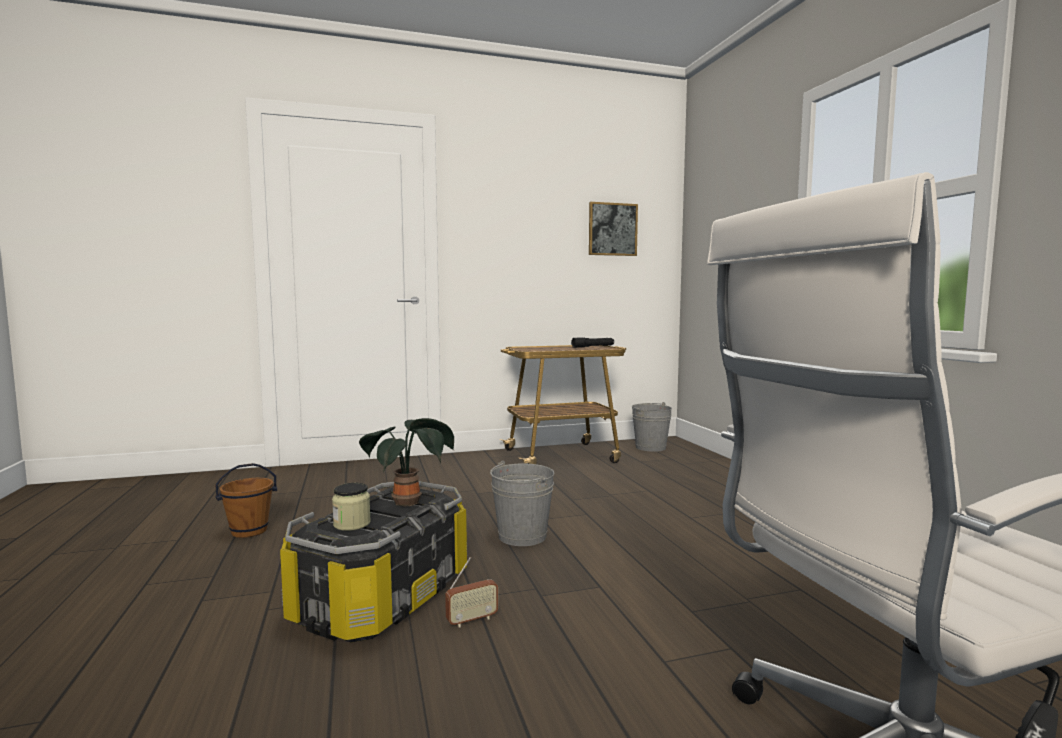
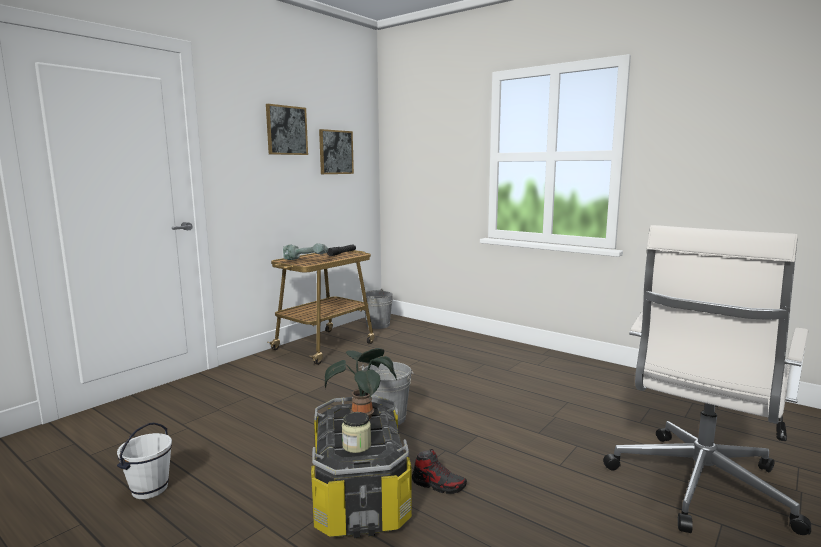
camera: 35 degrees left, 5 degrees up
(249, 531) = (150, 489): brown bucket -> white bucket
(472, 620) = (438, 485): radio -> shoe
(539, 348) = (307, 260): none -> power drill
(544, 203) = (286, 130): none -> picture

